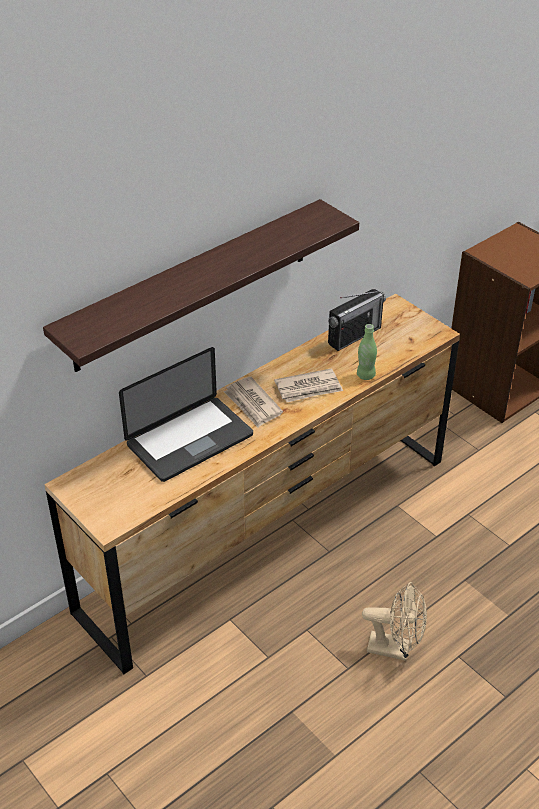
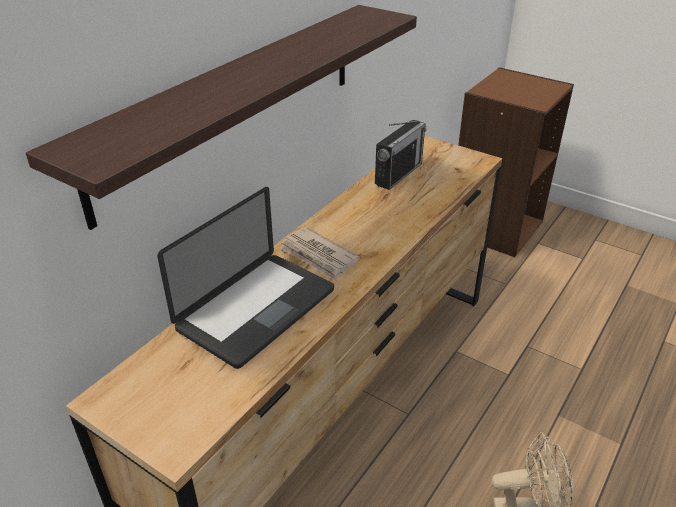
camera: 15 degrees left, 5 degrees down
(309, 388) = (375, 229): newspaper -> none
(365, 375) = (430, 208): green bottle -> none

